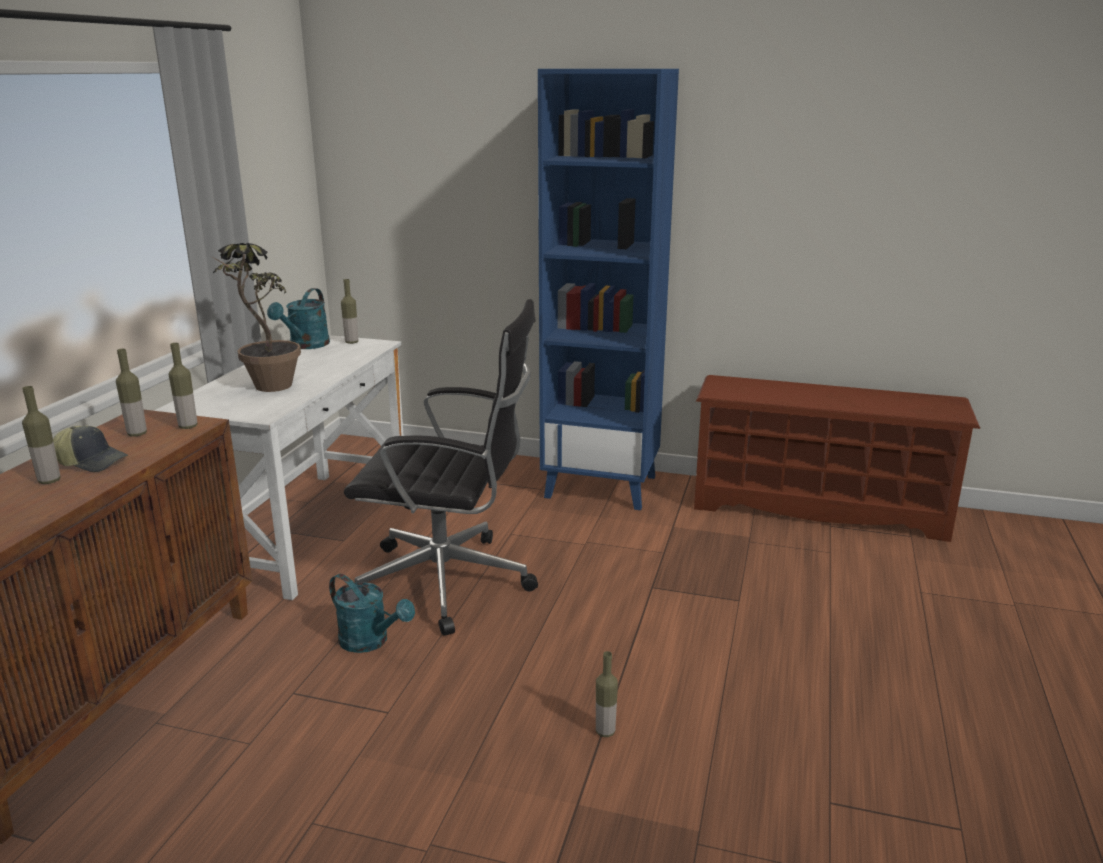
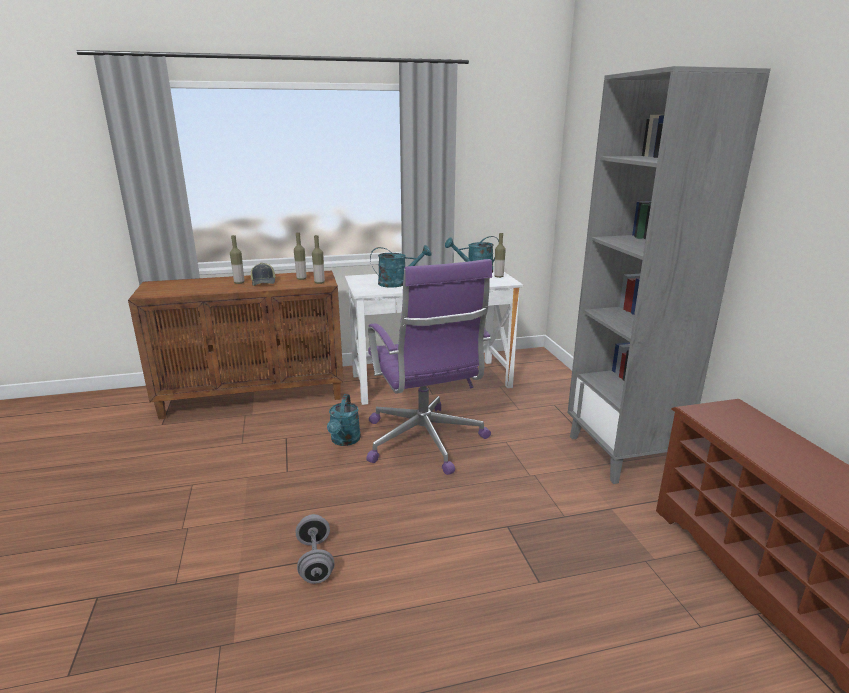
camera: 60 degrees right, 0 degrees up
(267, 390) = (398, 283): potted plant -> turquoise watering can
(449, 583) = (425, 442): black office chair -> purple office chair
(602, 486) = (623, 454): blue bookcase -> grey bookcase
(605, 731) = (315, 561): bottle -> grey dumbbell

